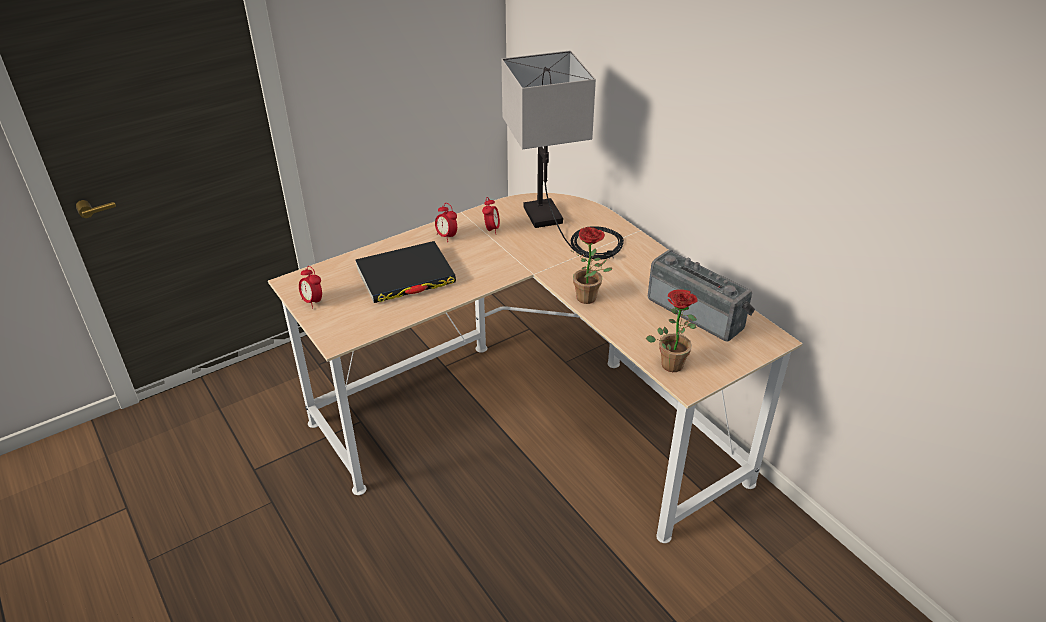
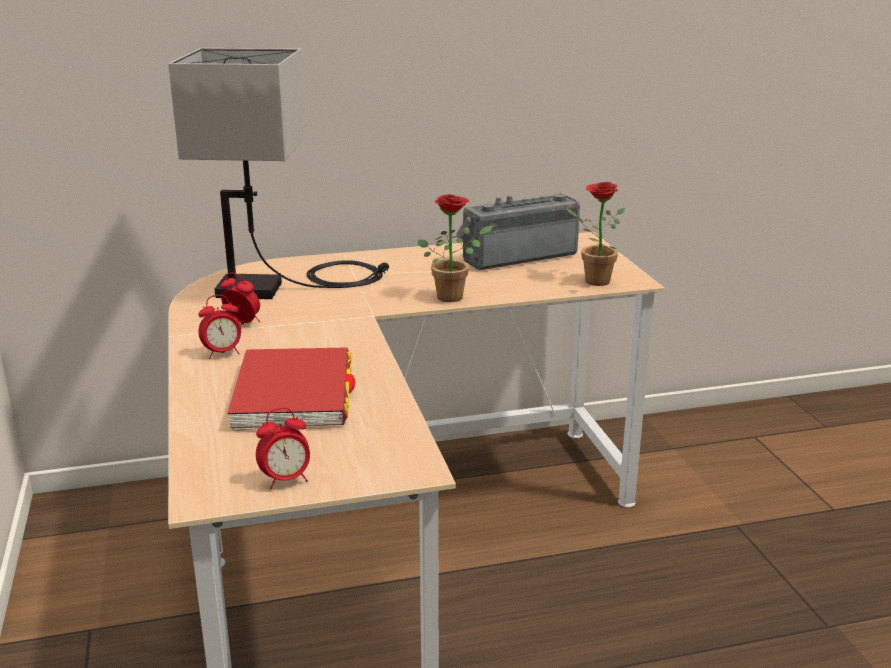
camera: 70 degrees left, 15 degrees down
(405, 276) = (294, 394): black book -> red book

